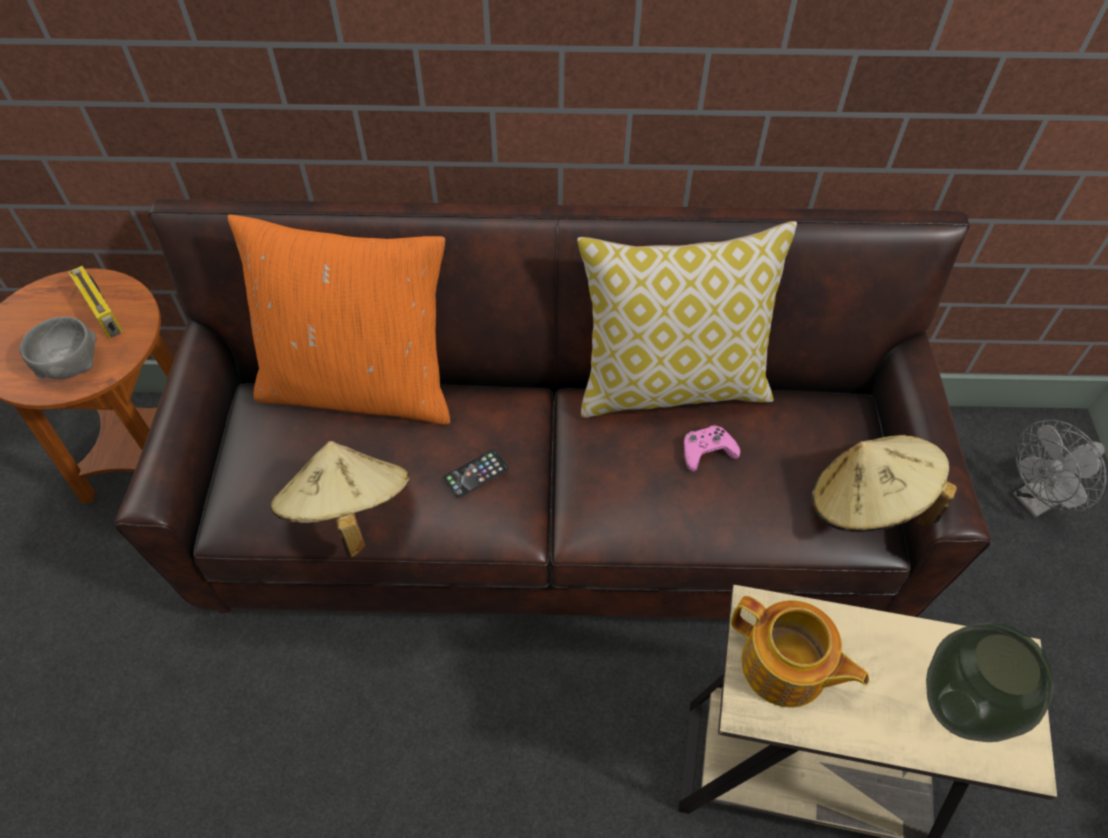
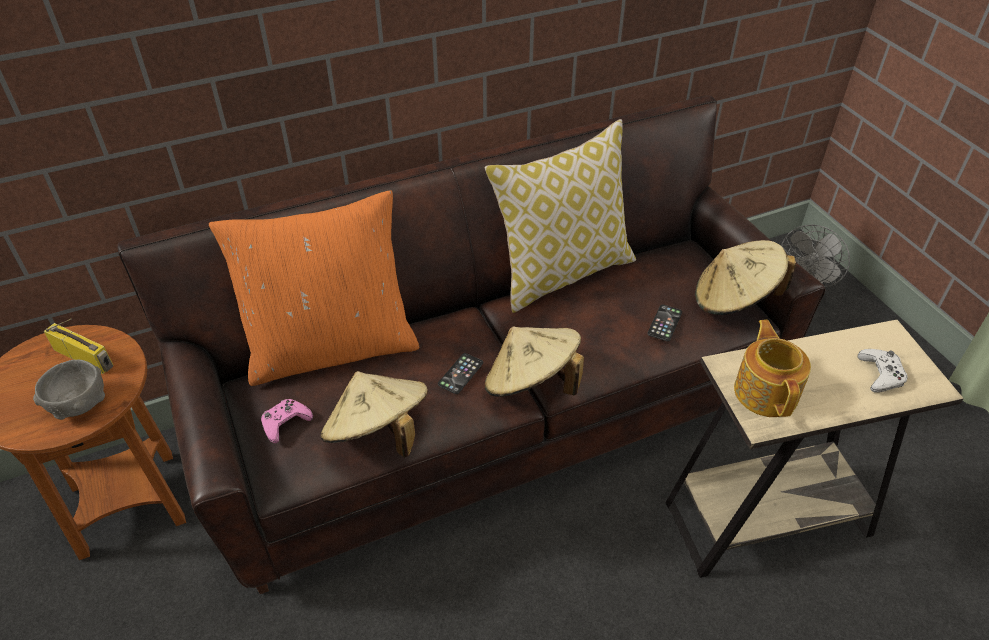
camera: 25 degrees left, 10 degrees down
(548, 519) = (531, 384): none -> beige hat
(707, 451) = (614, 303): pink game controller -> pink game controller (285, 423)
(755, 502) = (664, 323): none -> phone
(785, 667) = (766, 391): teapot -> teapot turned 105 degrees counterclockwise
(958, 711) = (880, 375): vase -> white game controller

